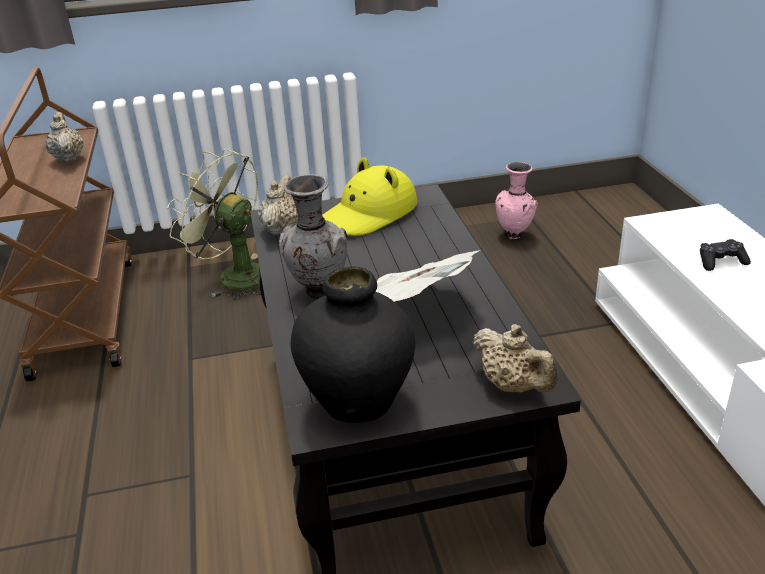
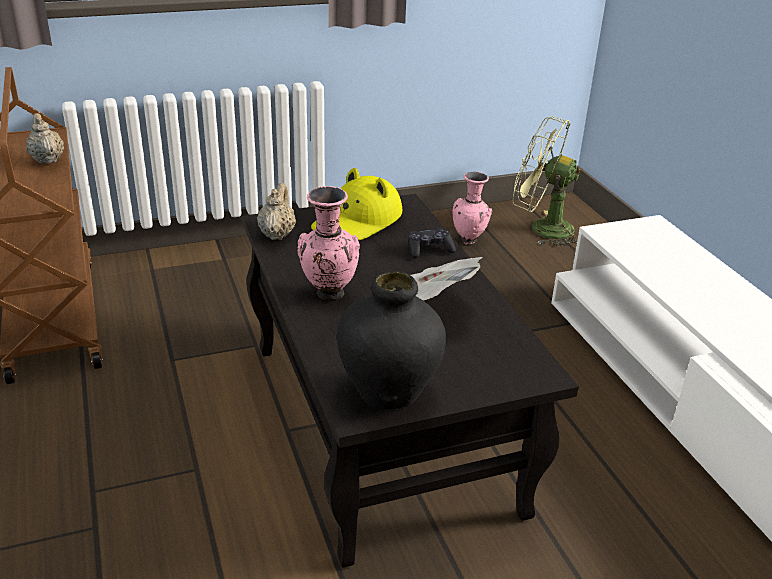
camera: 10 degrees left, 0 degrees up
(233, 276) = (200, 278): green fan -> green fan (541, 228)
(318, 293) = (328, 295): grey vase -> pink vase
(513, 386) = (520, 376): beige teapot -> none
(721, 262) = (668, 268): black game controller -> black game controller (429, 250)

